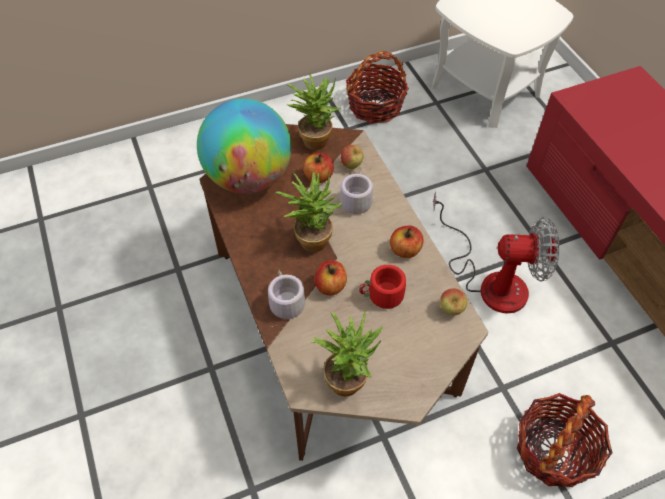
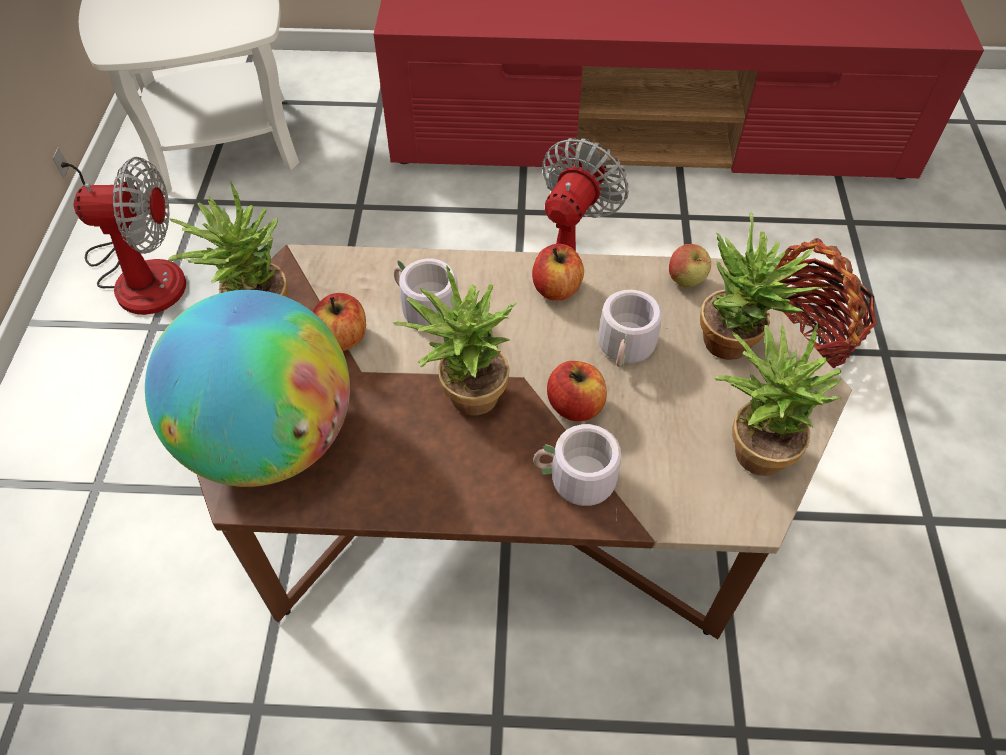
camera: 65 degrees left, 0 degrees up
(351, 165) = (350, 287): apple -> none
(375, 106) = (140, 272): basket -> fan
(382, 297) = (628, 349): red mug -> grey mug
(416, 350) = (736, 346): none -> potted plant

